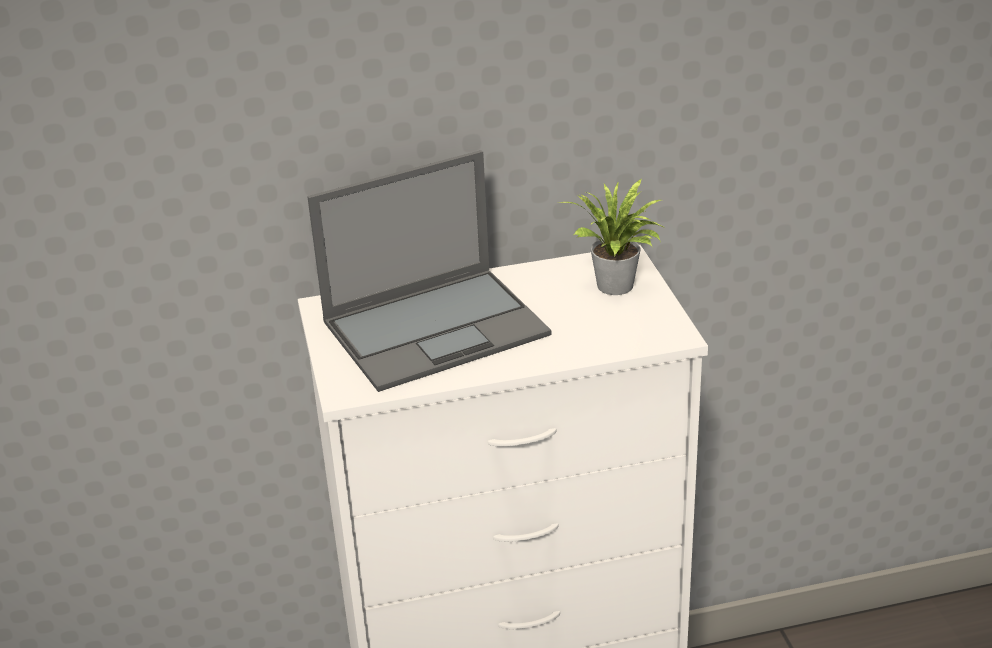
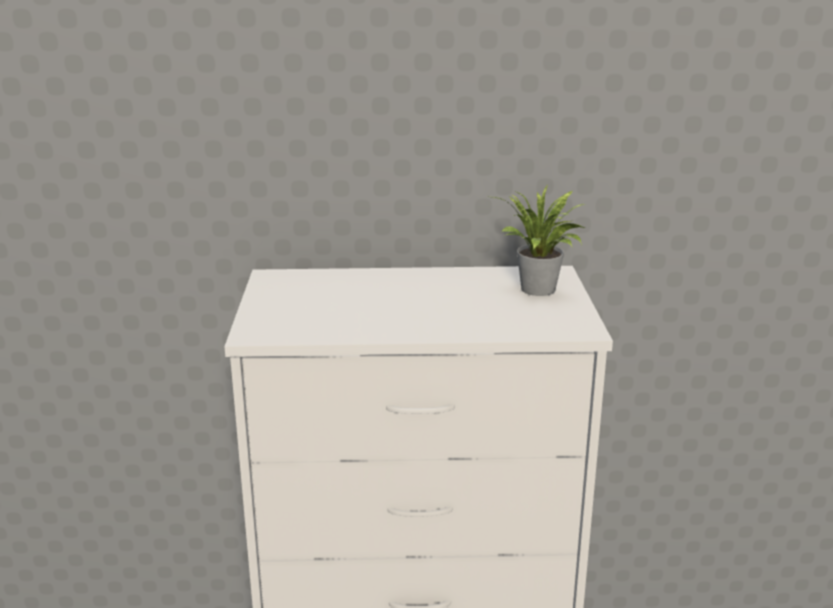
camera: 10 degrees right, 10 degrees down
(438, 327) = (362, 300): laptop -> none

